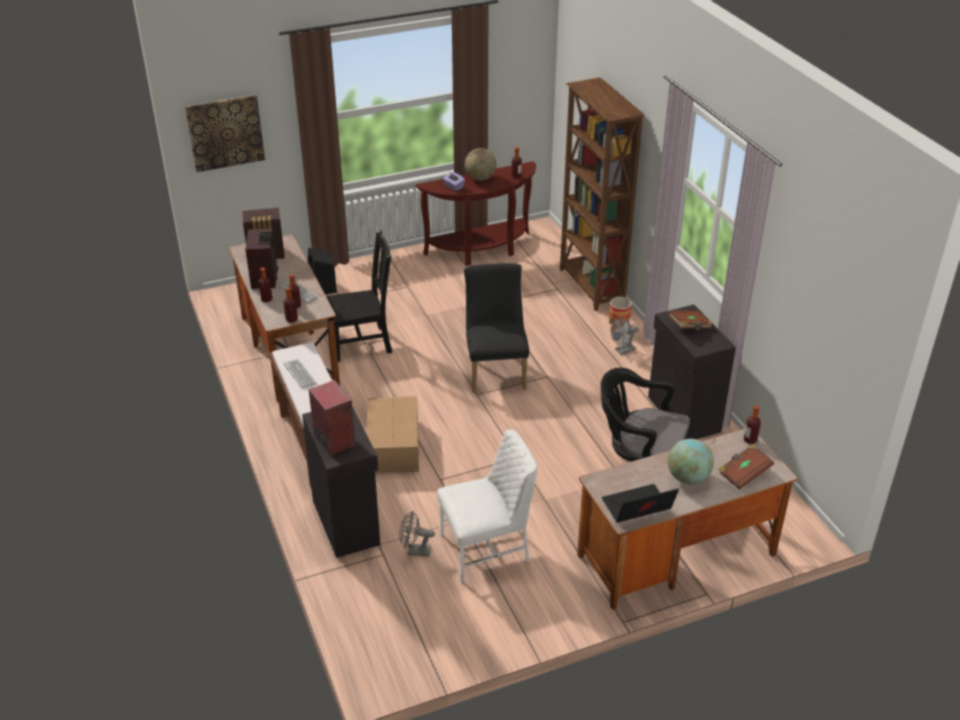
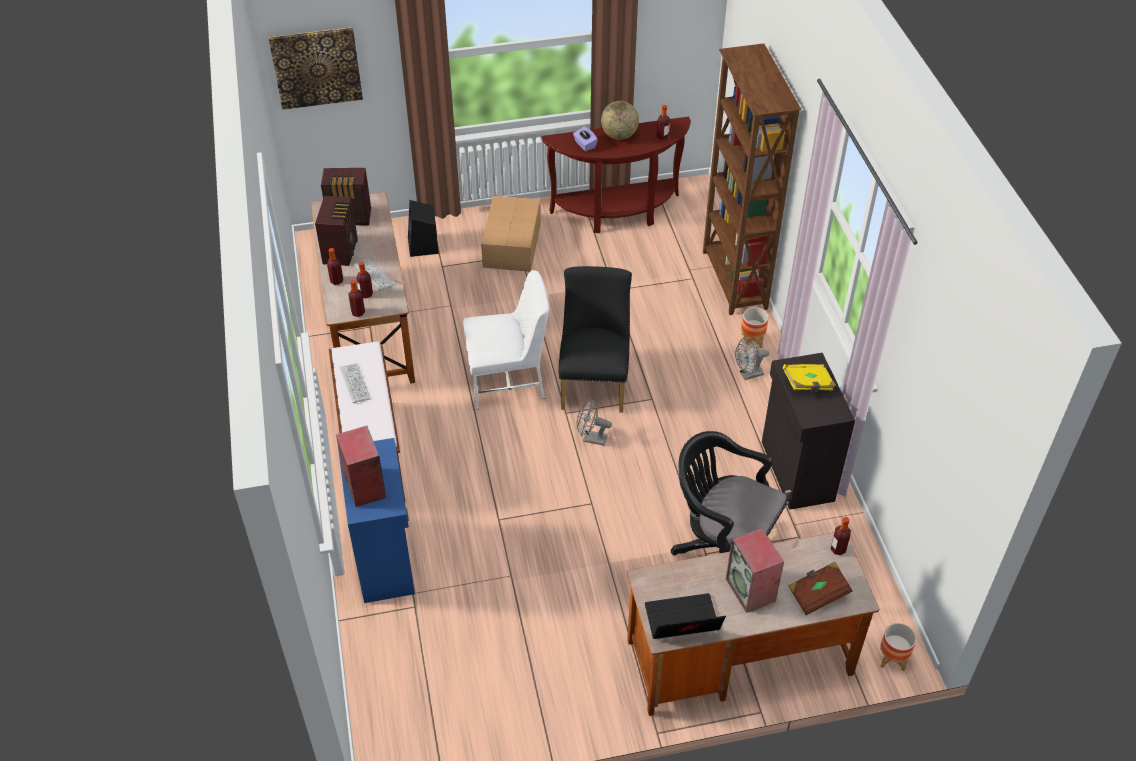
camera: 10 degrees right, 10 degrees up
(347, 521) = (385, 559): black cabinet -> blue cabinet
(363, 343) = (453, 327): black chair -> none
(394, 445) = (458, 467): cardboard box -> cardboard box (513, 244)
(415, 551) = (450, 608): grey fan -> grey fan (591, 438)
(486, 549) = (529, 617): white chair -> white chair (508, 381)
(688, 478) = (751, 590): globe -> speaker
(689, 327) = (808, 384): brown book -> yellow book
(804, 539) = (892, 659): none -> planter

